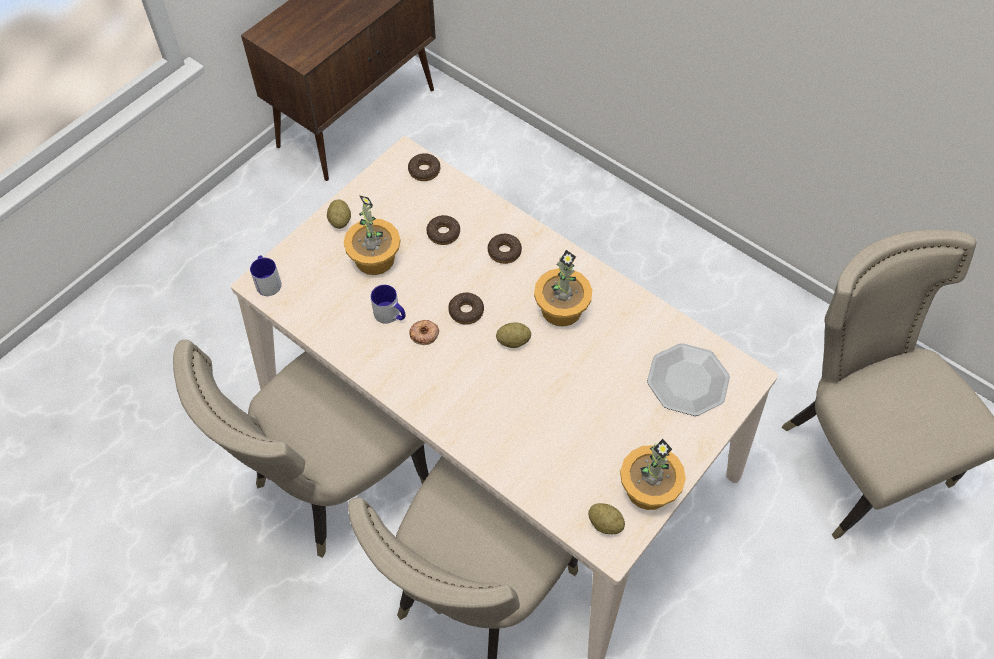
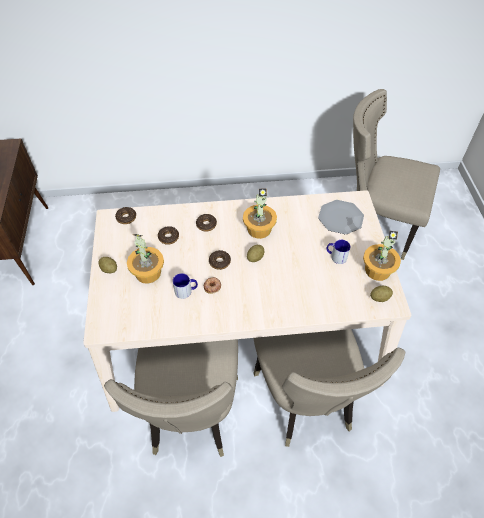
camera: 45 degrees left, 5 degrees down
(267, 281) = (103, 326): mug -> mug (336, 256)

